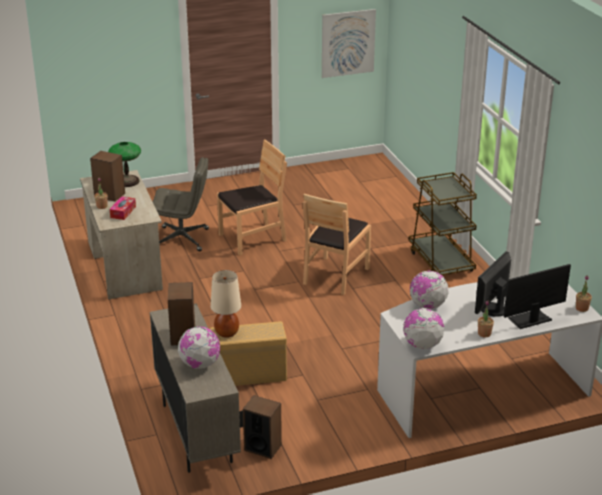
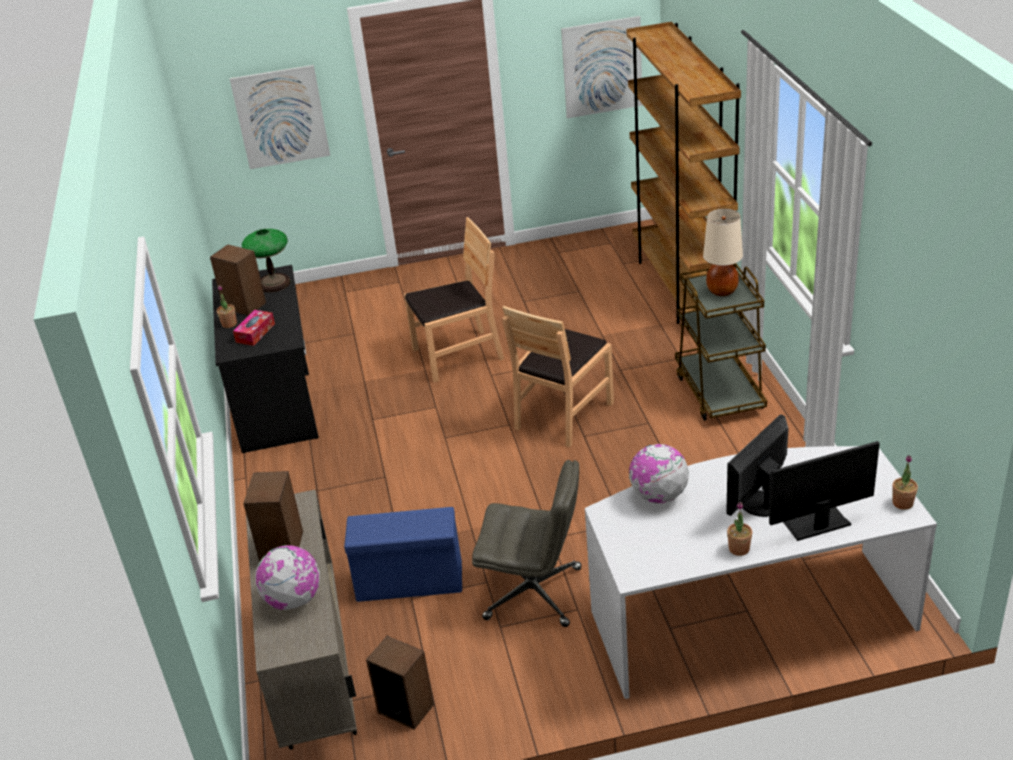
camera: 10 degrees right, 5 degrees up
(124, 67) = (281, 117): none -> picture
(124, 265) = (275, 399): beige desk -> black desk
(182, 239) = (362, 357): grey office chair -> grey office chair (534, 593)
(227, 333) = (369, 527): beige table lamp -> beige table lamp (722, 291)
(250, 375) = (411, 581): beige storage box -> blue storage box
(404, 197) = (681, 287): none -> brown bookcase
(422, 345) = (637, 569): globe -> none

